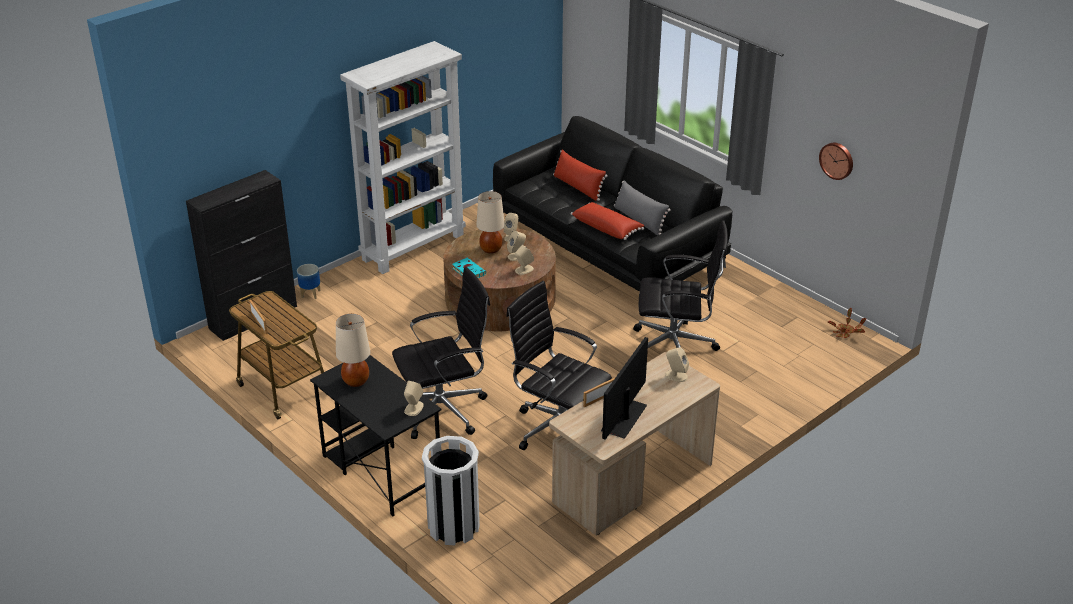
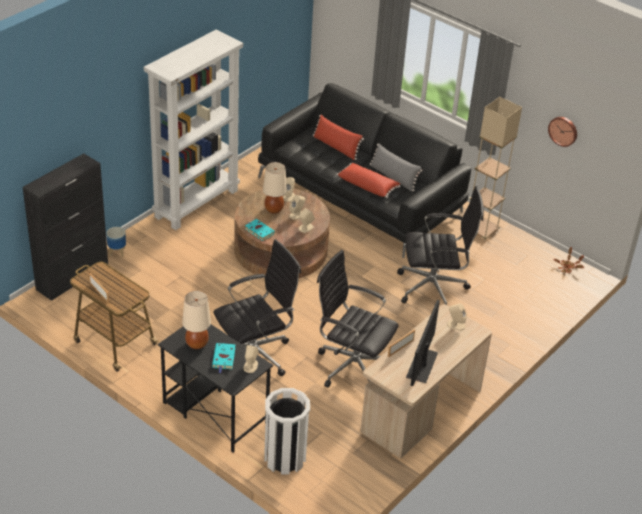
camera: 10 degrees left, 5 degrees up
(384, 399) = (224, 358): none -> turquoise book
(745, 288) = (481, 230): none -> beige floor lamp

